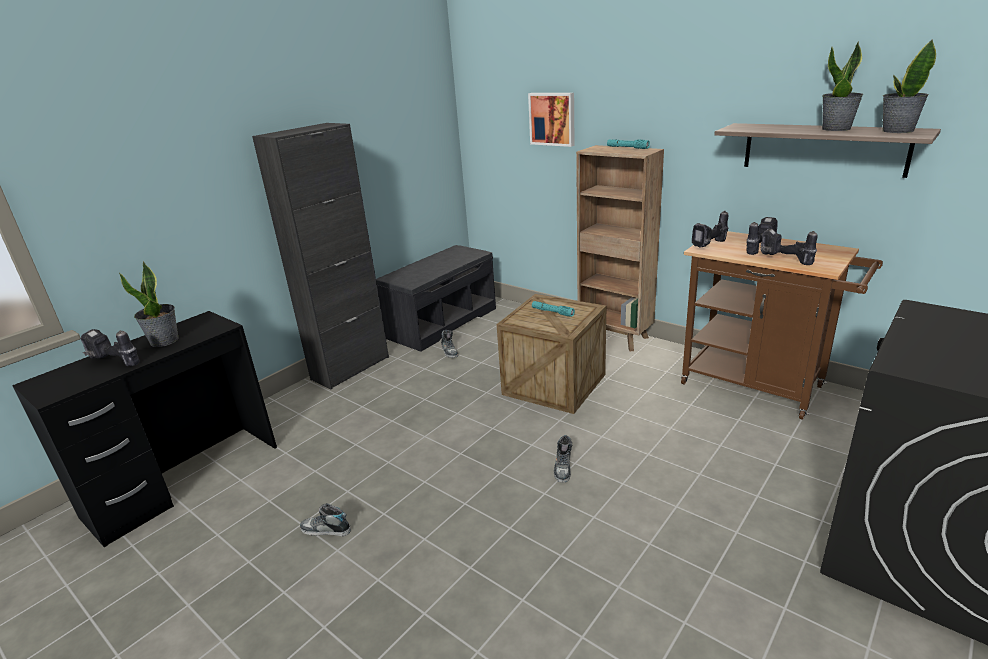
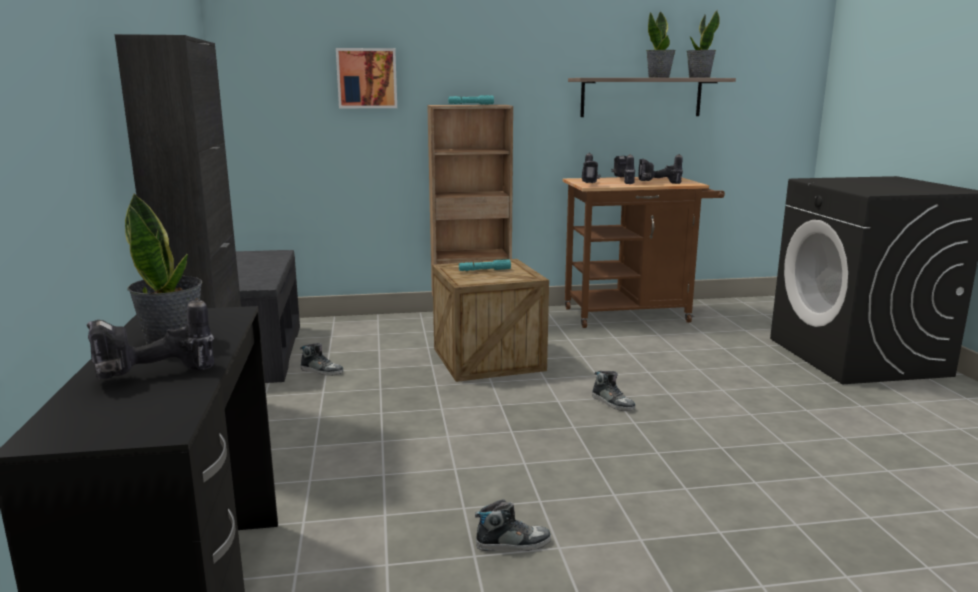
camera: 50 degrees left, 10 degrees down
(326, 530) = (513, 543): shoe -> shoe turned 150 degrees counterclockwise

